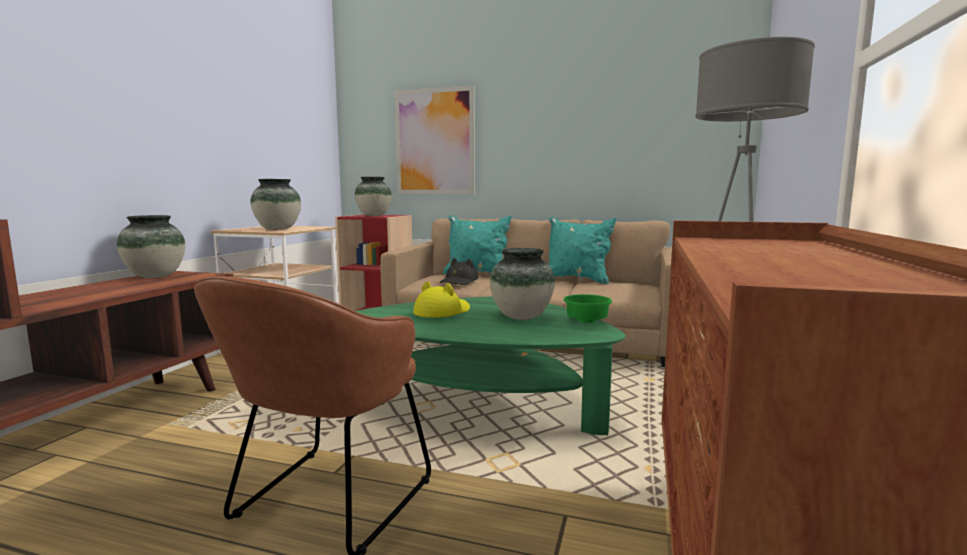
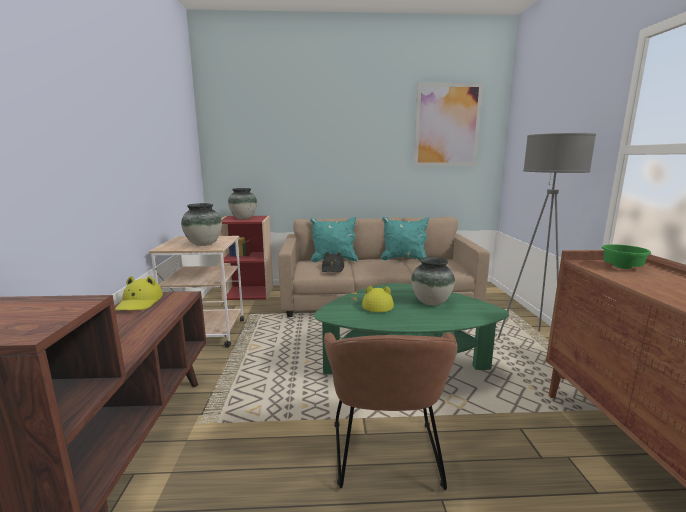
camera: 20 degrees left, 5 degrees up
(156, 276) = (140, 302): vase -> yellow hat
(435, 142) = (286, 160): picture -> picture (447, 125)
(587, 322) = (472, 301): green bowl -> green bowl (623, 268)

